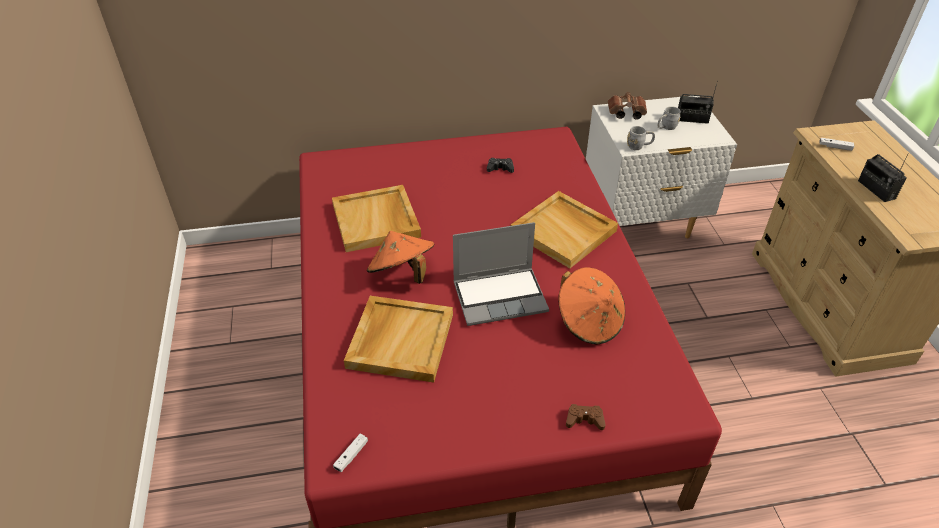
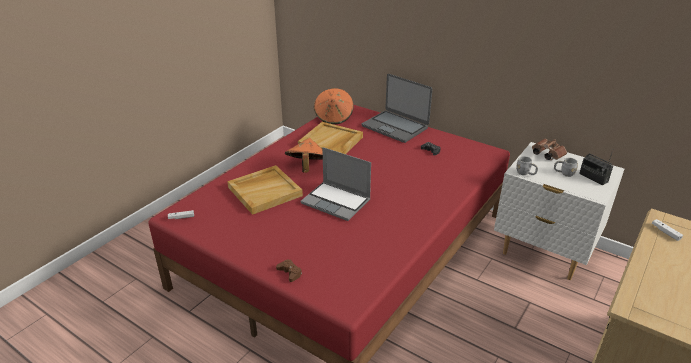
camera: 45 degrees right, 10 degrees down
(419, 157) = (395, 127): none -> laptop
(564, 231) = (418, 195): beige tray -> none
(589, 321) = (363, 238): orange hat -> orange hat (334, 117)
(876, 190) = (653, 270): radio -> none

